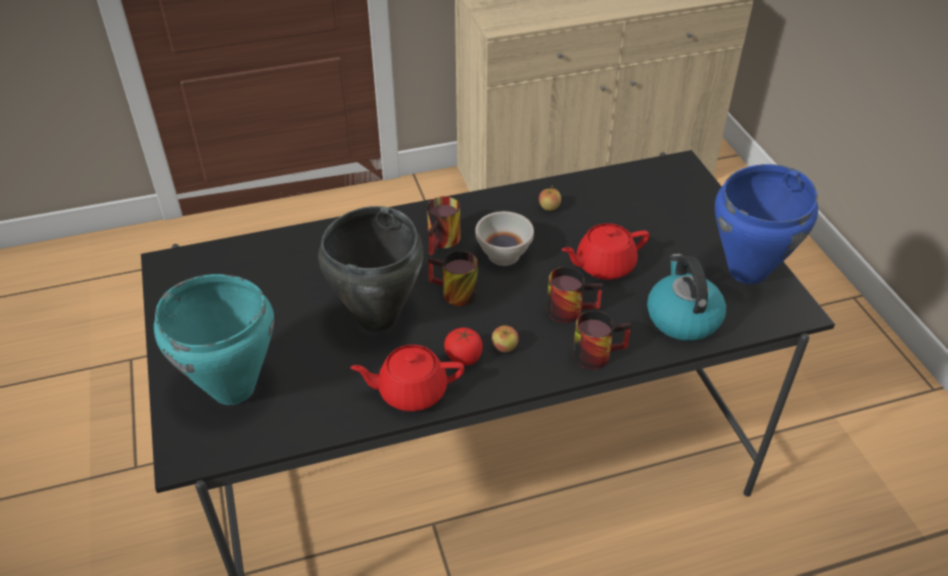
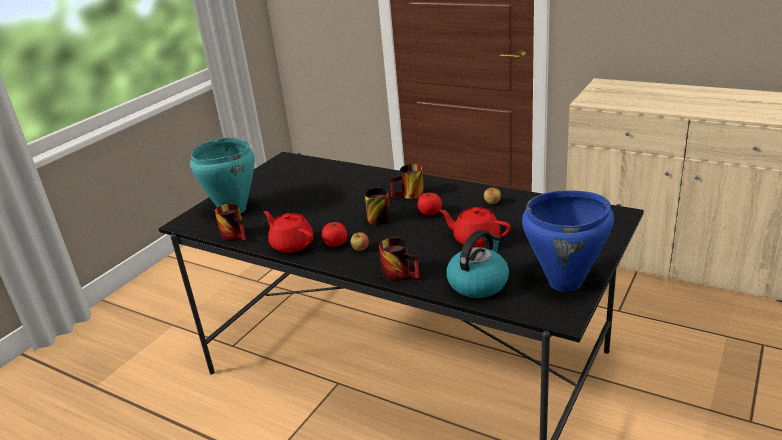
camera: 50 degrees right, 15 degrees down
(376, 318) = (326, 211): black cooking pot -> none
(504, 255) = (430, 212): white bowl -> tomato
(570, 308) = (422, 249): mug -> mug (237, 235)

